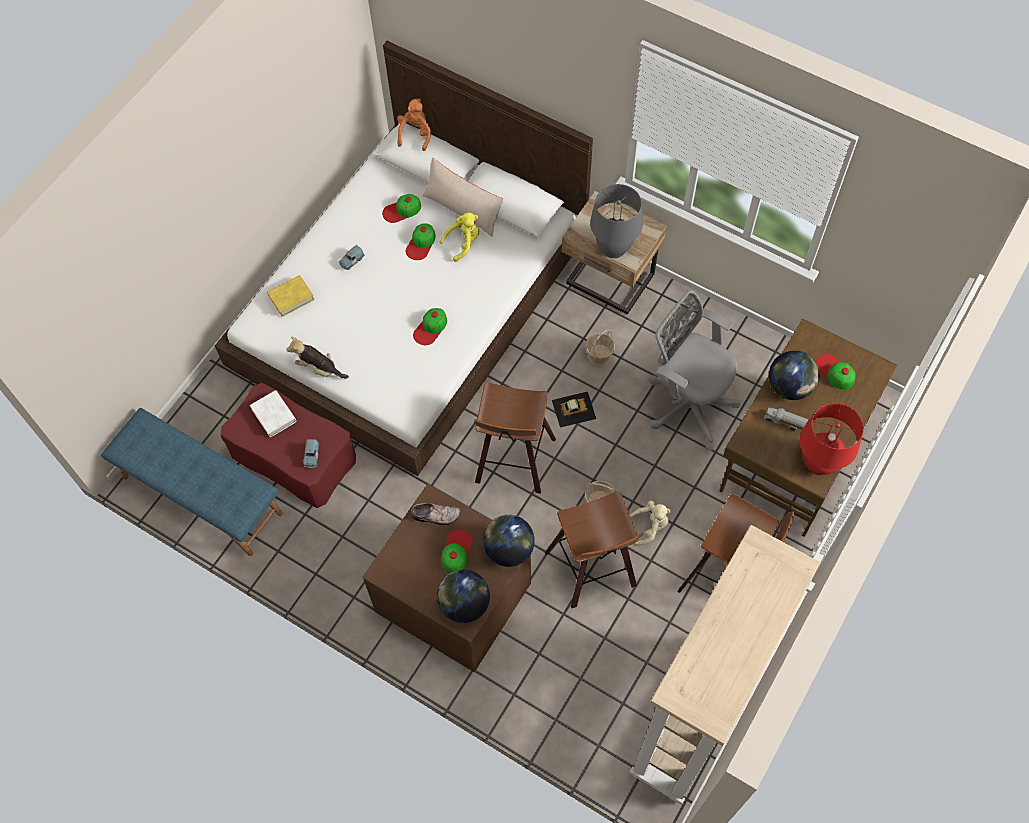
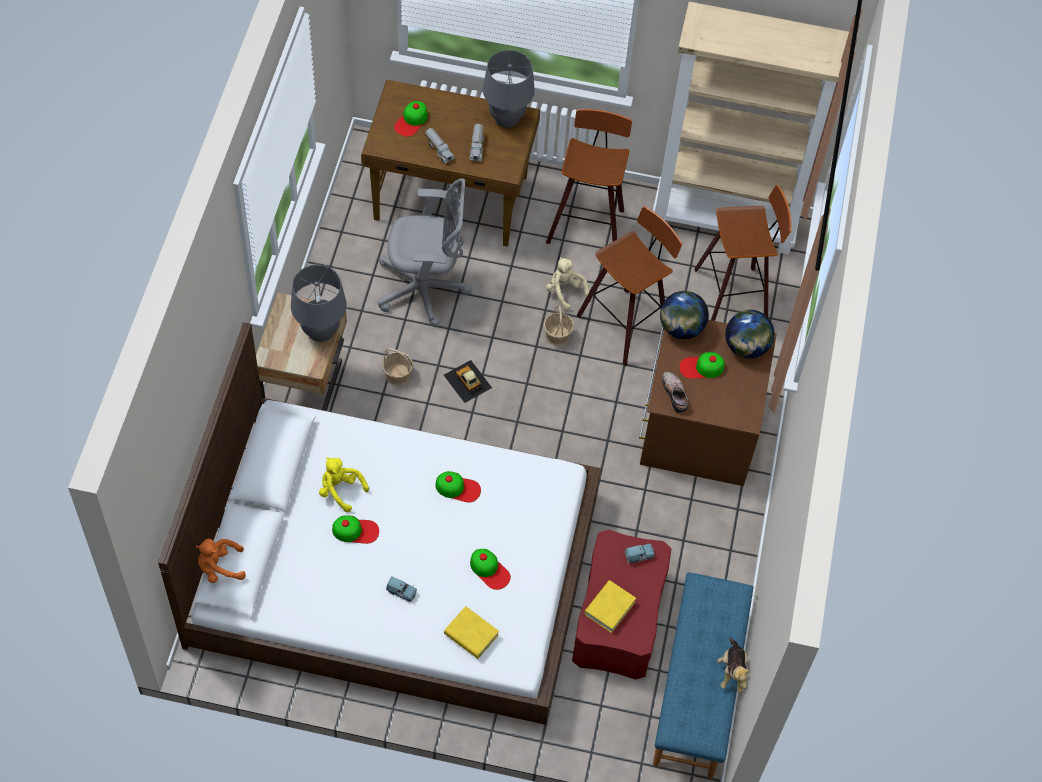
camera: 115 degrees left, 5 degrees down
(274, 415) = (609, 608): white book -> yellow book
(319, 368) = (544, 577): plush toy -> plush toy (732, 671)
(401, 210) = (317, 565): cap -> cap (489, 570)
(463, 208) = (295, 504): beige pillow -> none
(513, 462) = (545, 416): stool -> stool (733, 295)
(687, 403) = (425, 290): grey office chair -> grey office chair turned 105 degrees counterclockwise
(789, 387) = (439, 150): globe -> toy truck
(819, 462) = (507, 117): red table lamp -> grey table lamp

